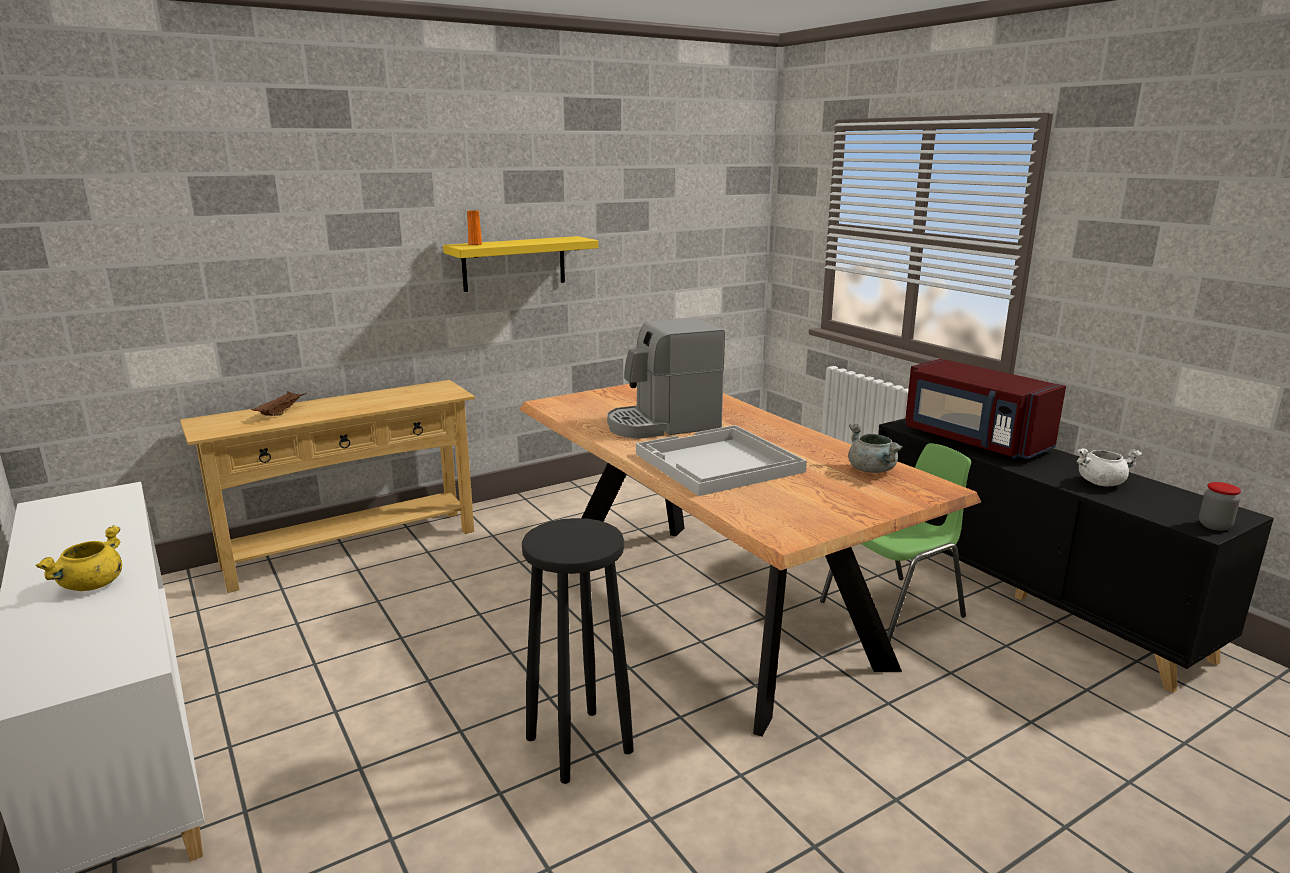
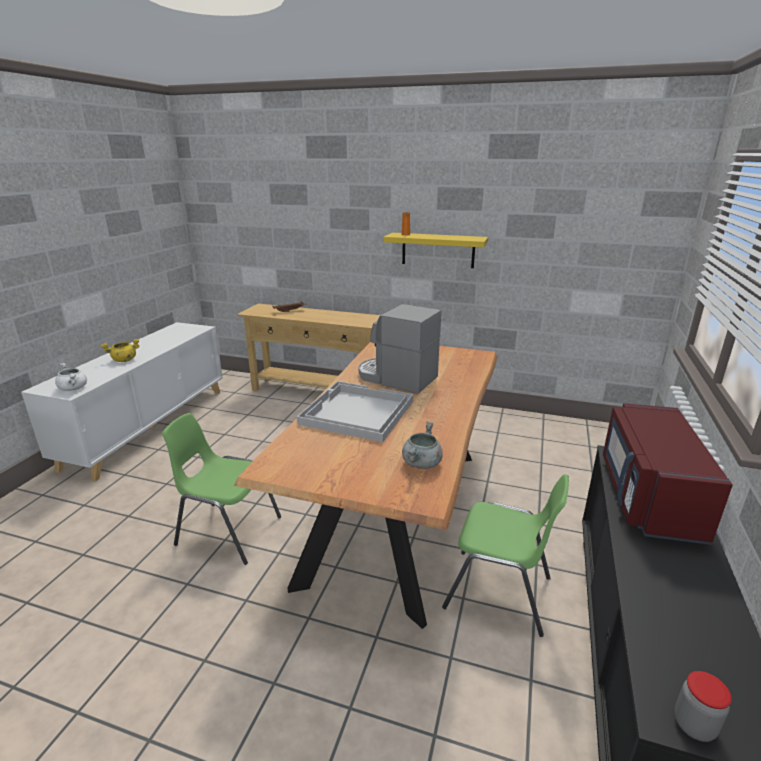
camera: 50 degrees right, 5 degrees up
(578, 743) = (227, 531): black stool -> green chair
(1101, 483) = (678, 601): white cooking pot -> white cooking pot (74, 388)

